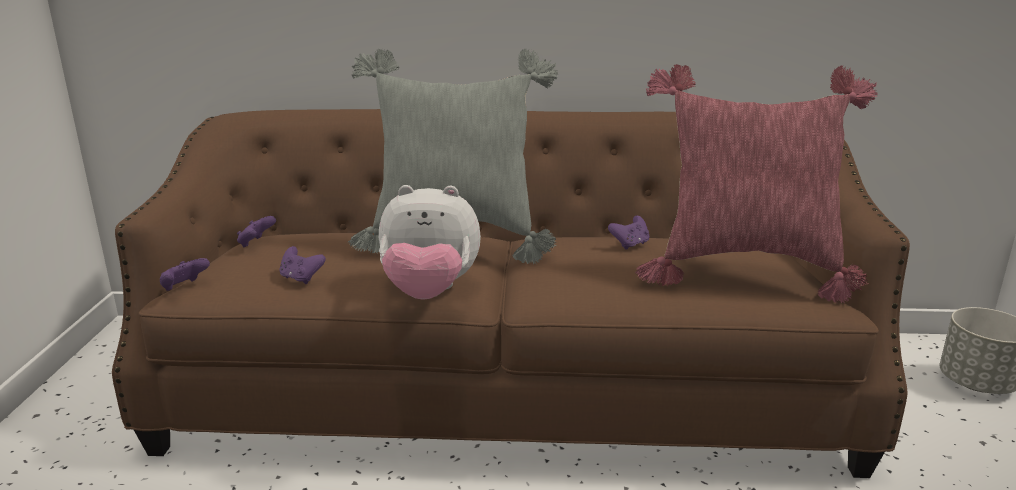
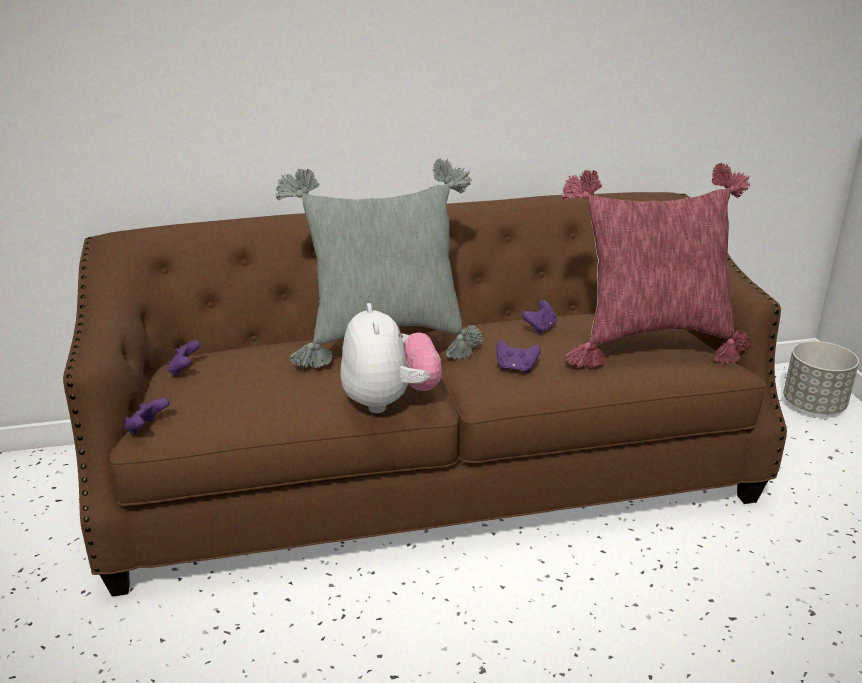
camera: 15 degrees left, 5 degrees up
(301, 278) = (260, 403): purple game controller -> purple game controller (516, 368)
(429, 292) = (389, 401): plush toy -> plush toy turned 90 degrees counterclockwise

